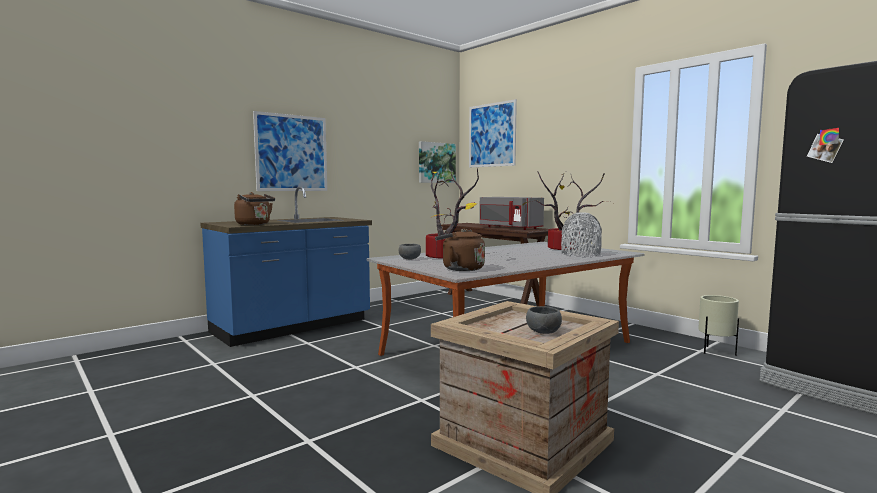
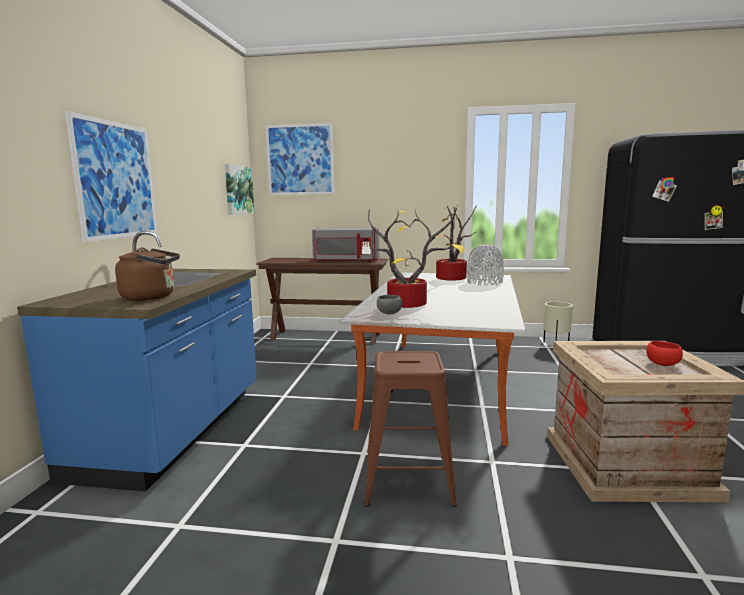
camera: 40 degrees left, 5 degrees up
(347, 387) = (408, 480): none -> brown stool
(460, 269) = (480, 317): brown kettle -> none
(542, 332) = (662, 364): grey bowl -> red bowl

